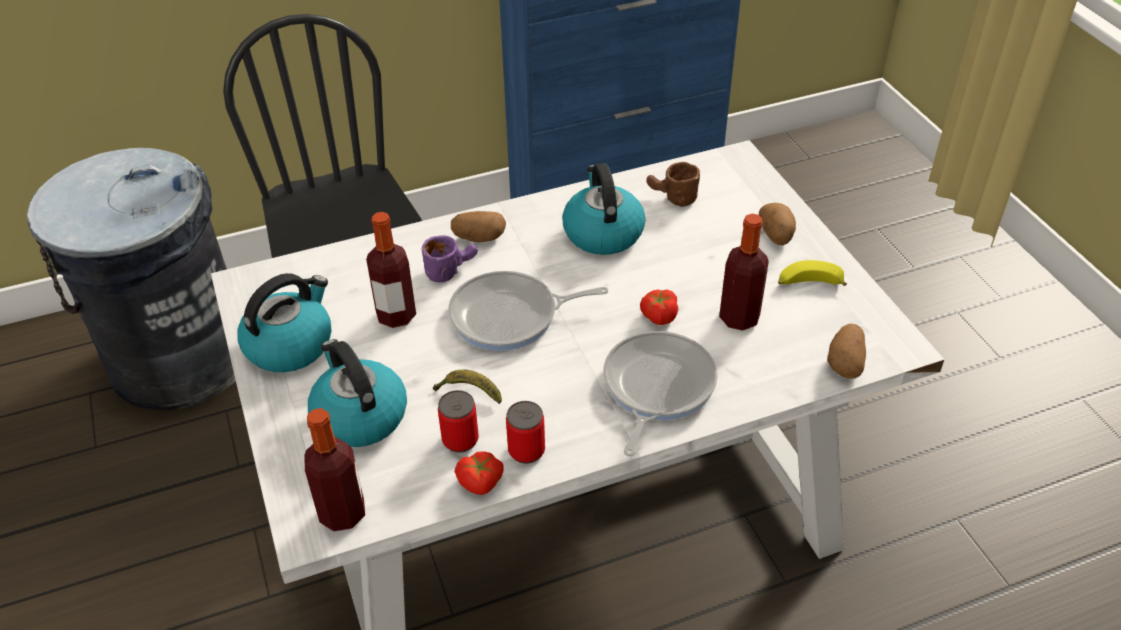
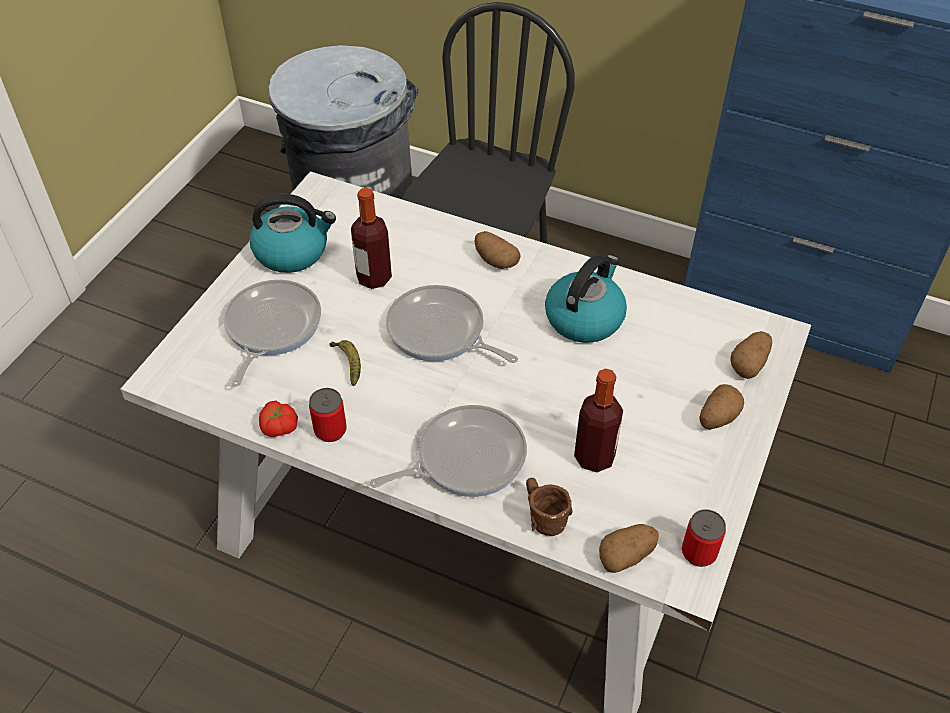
camera: 45 degrees right, 5 degrees up
(342, 513) = (188, 381): bottle -> none
(359, 416) = (270, 328): kettle -> frying pan
(451, 269) = (447, 270): purple mug -> none
(460, 440) = (303, 390): can -> can (699, 552)
(658, 316) = (538, 409): tomato -> none
(671, 198) = (674, 328): brown mug -> brown mug (540, 515)
(748, 189) = (749, 364): none -> potato
(808, 284) = (686, 474): banana -> none

